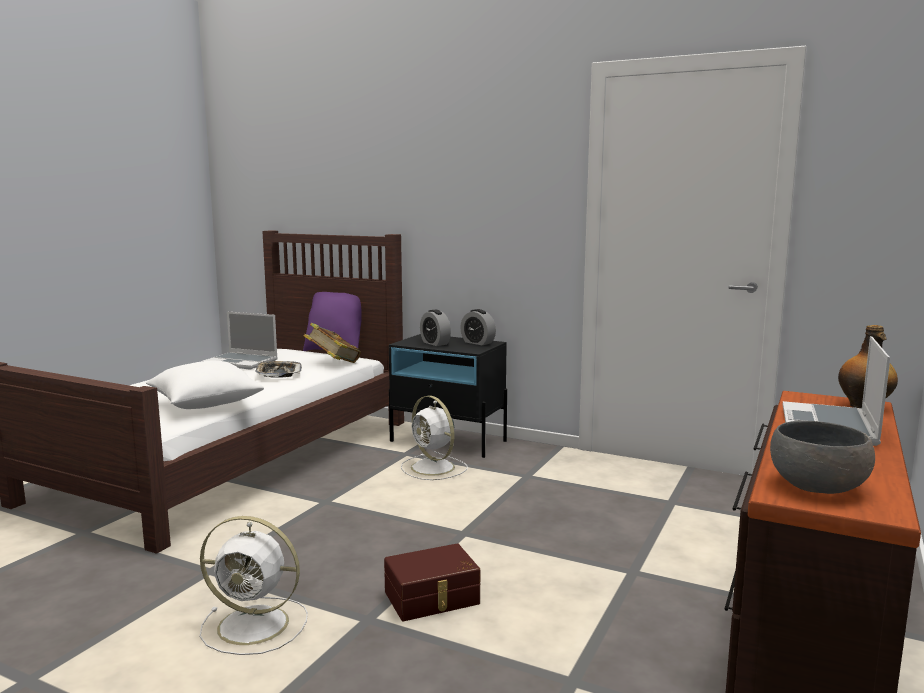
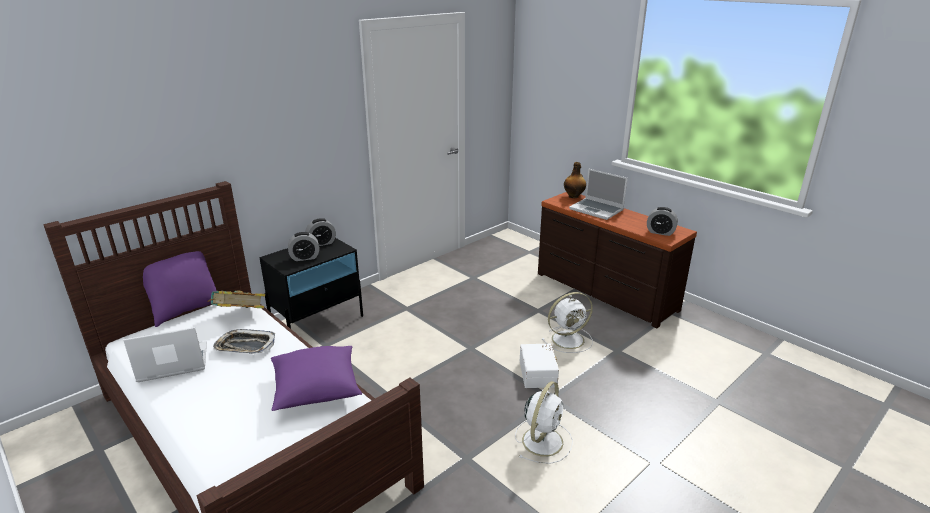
camera: 70 degrees left, 15 degrees up
(205, 404) = (316, 390): white pillow -> purple pillow
(242, 362) = (172, 364): laptop -> laptop turned 150 degrees counterclockwise
(432, 598) = (539, 373): brown storage box -> white storage box
(434, 468) = (364, 338): white fan -> white fan (569, 339)
(818, 486) = (660, 232): grey bowl -> alarm clock

